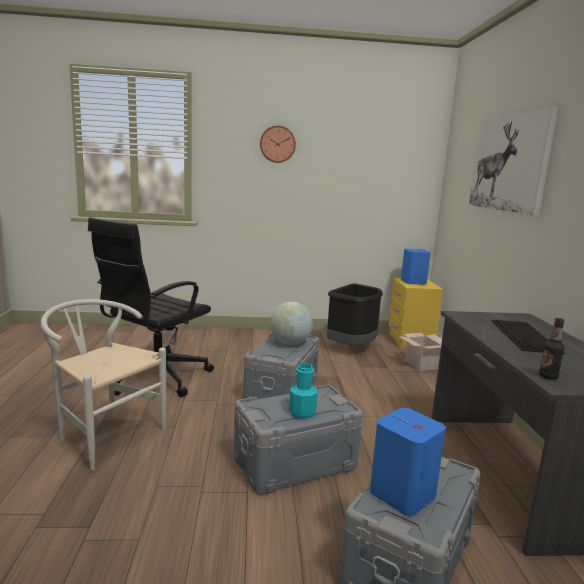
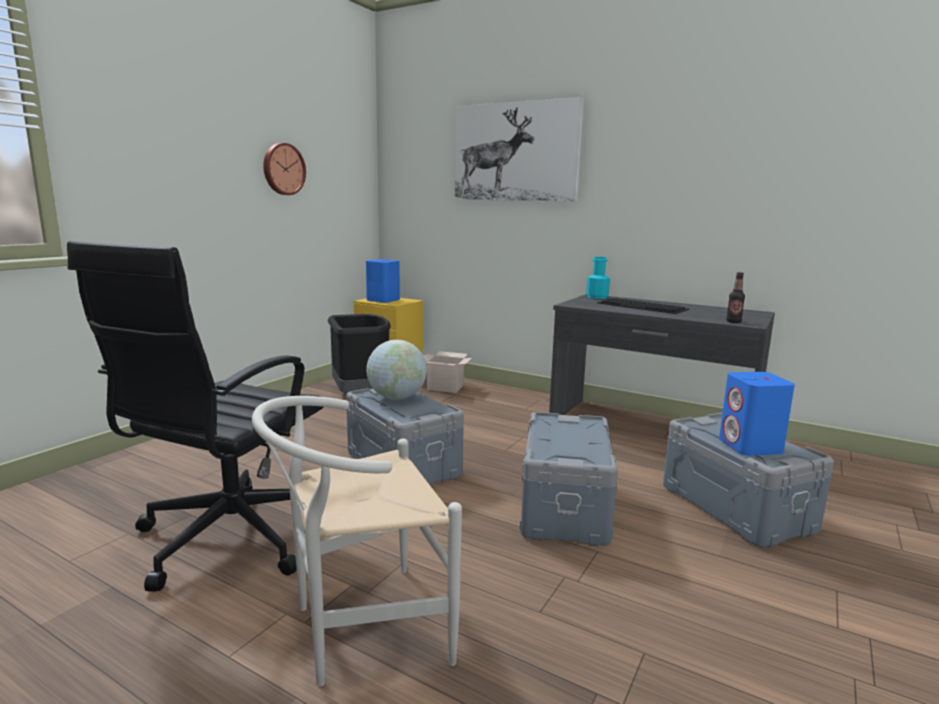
camera: 55 degrees left, 0 degrees up
(154, 378) = (228, 538): black office chair -> black office chair turned 45 degrees clockwise
(277, 144) = (195, 113): wall clock -> wall clock (283, 169)
(302, 412) = (582, 440): turquoise bottle -> turquoise bottle (597, 297)

